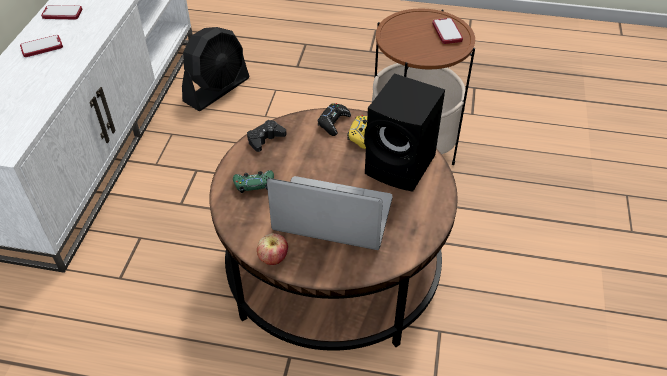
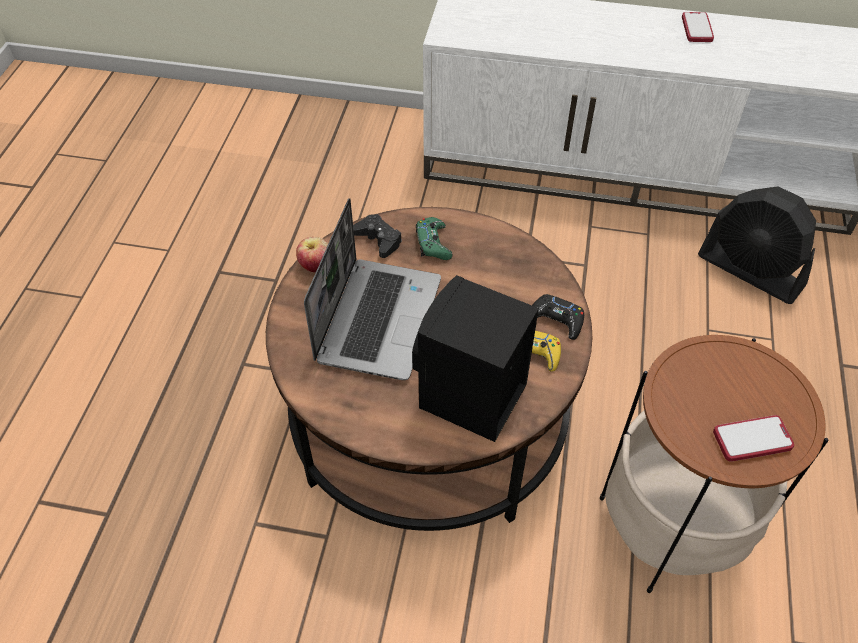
camera: 90 degrees right, 5 degrees up
(42, 47) = (624, 26): phone -> none
(265, 139) = (515, 249): black game controller -> black game controller (378, 240)

